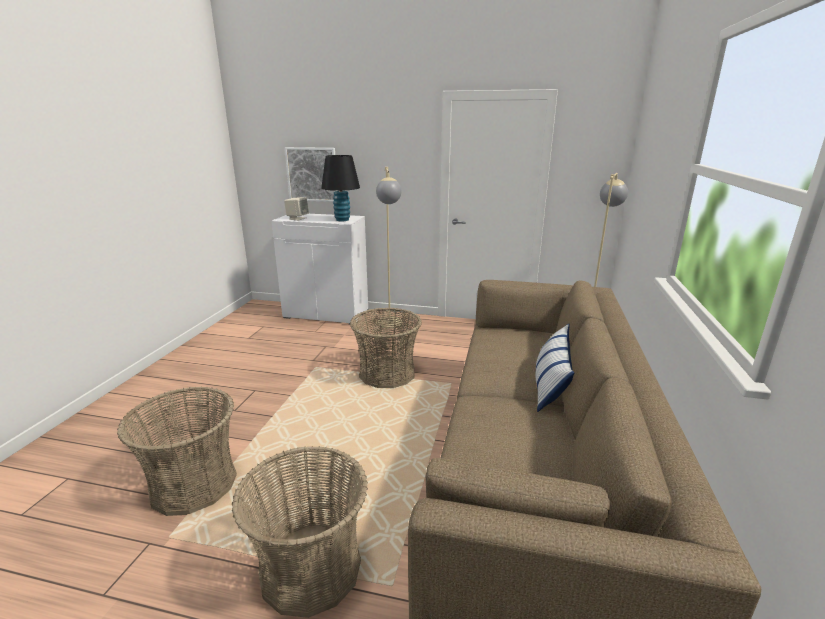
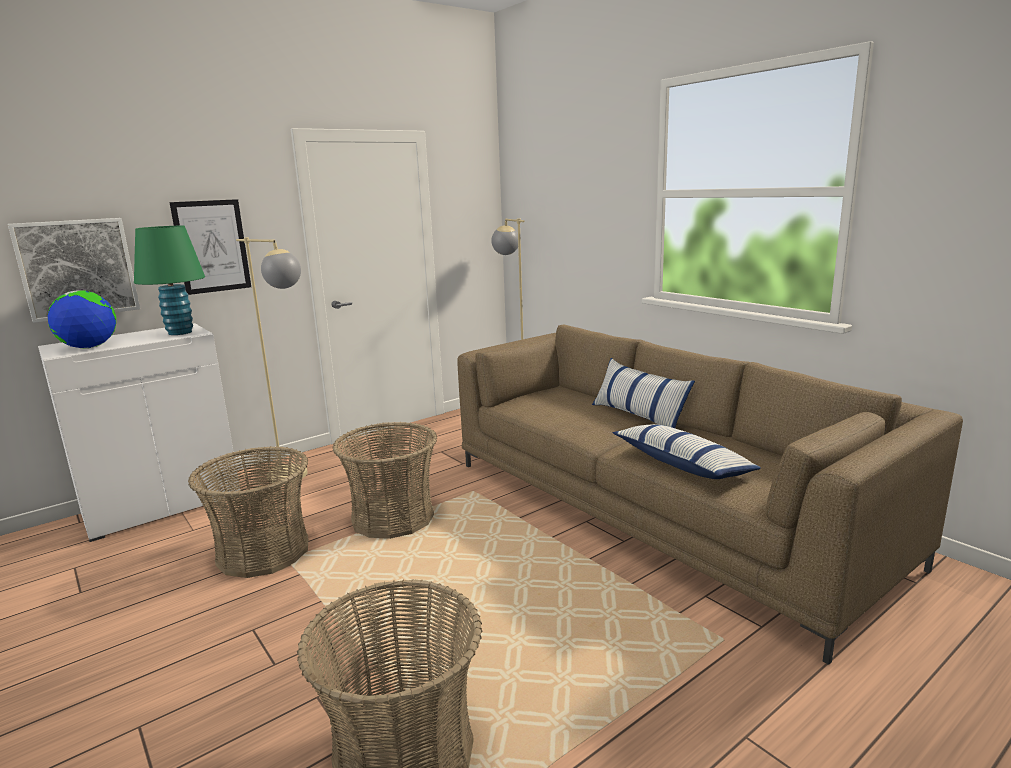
camera: 50 degrees left, 5 degrees down
(297, 218) = (89, 347): beige speaker -> globe
(310, 568) = (661, 686): basket -> basket (263, 552)
(342, 220) = (180, 332): black table lamp -> green table lamp
(380, 170) = (212, 246): none -> picture
(477, 435) = (682, 464): none -> pillow

